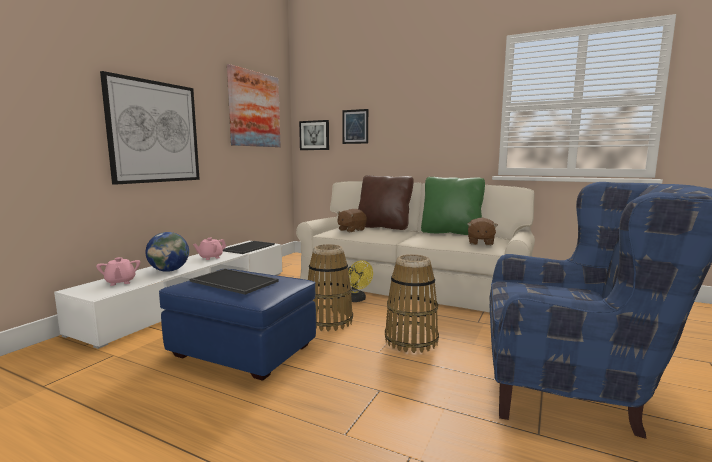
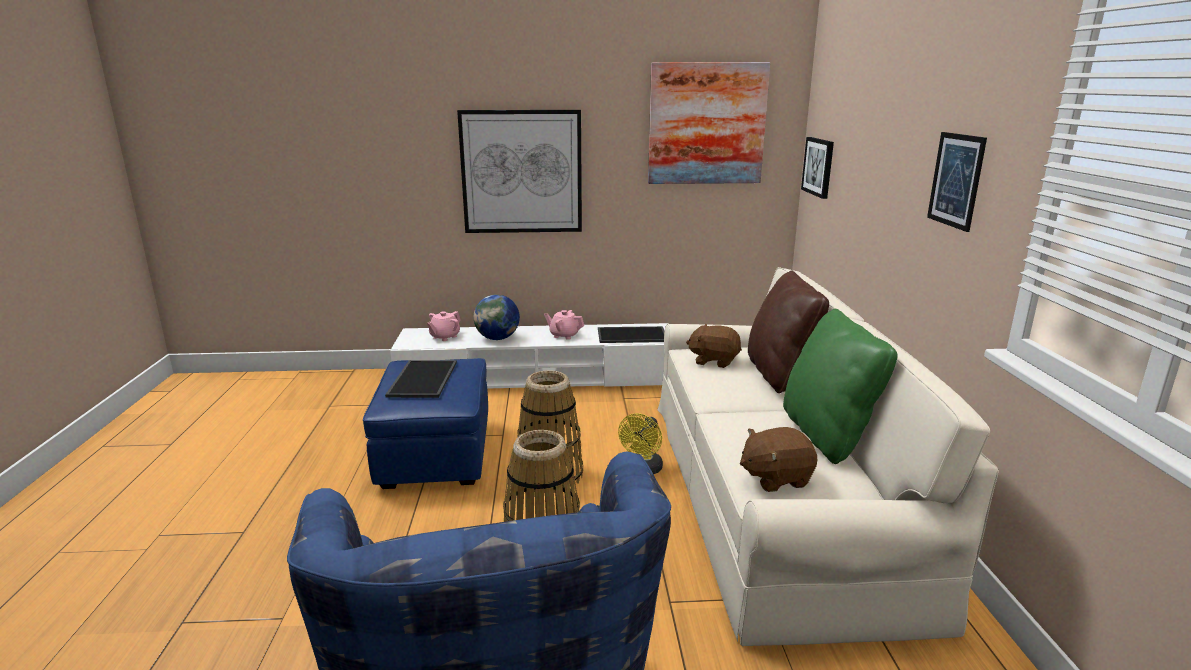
camera: 60 degrees right, 10 degrees up
(355, 126) = (855, 163): picture -> picture (956, 180)

